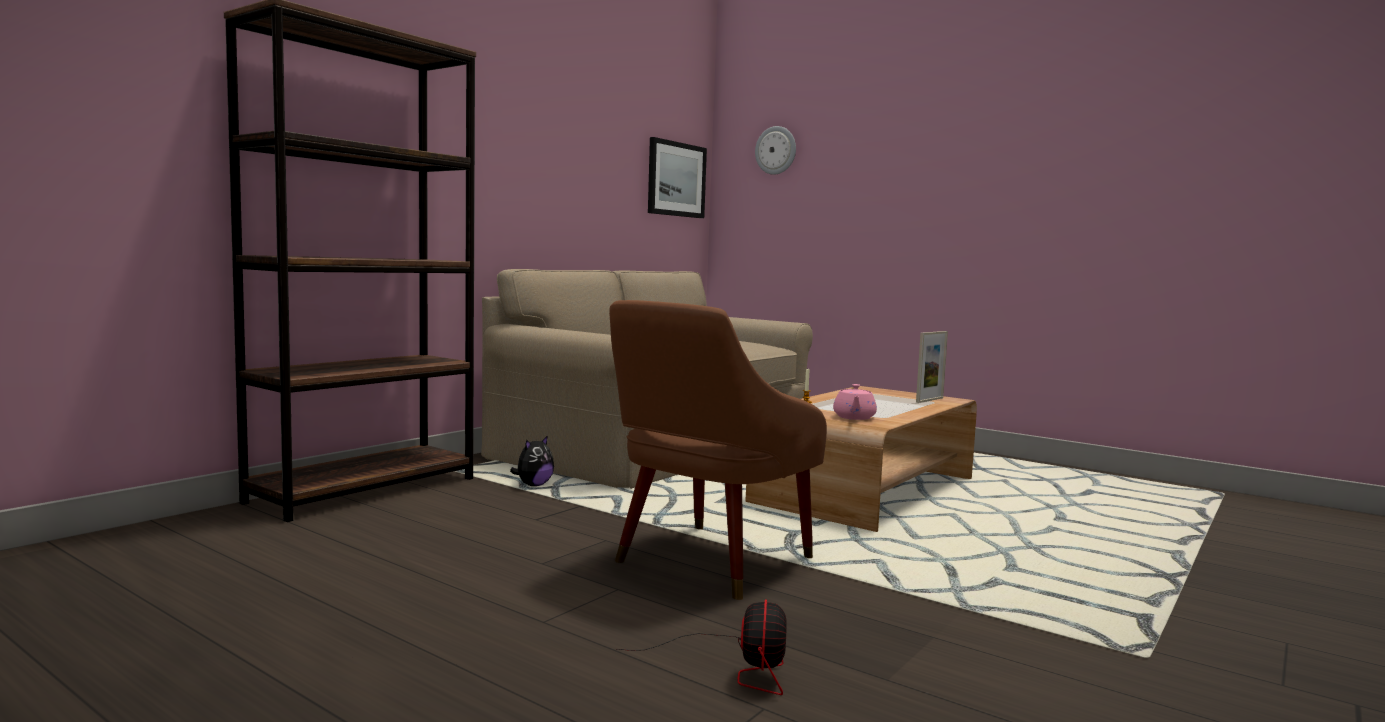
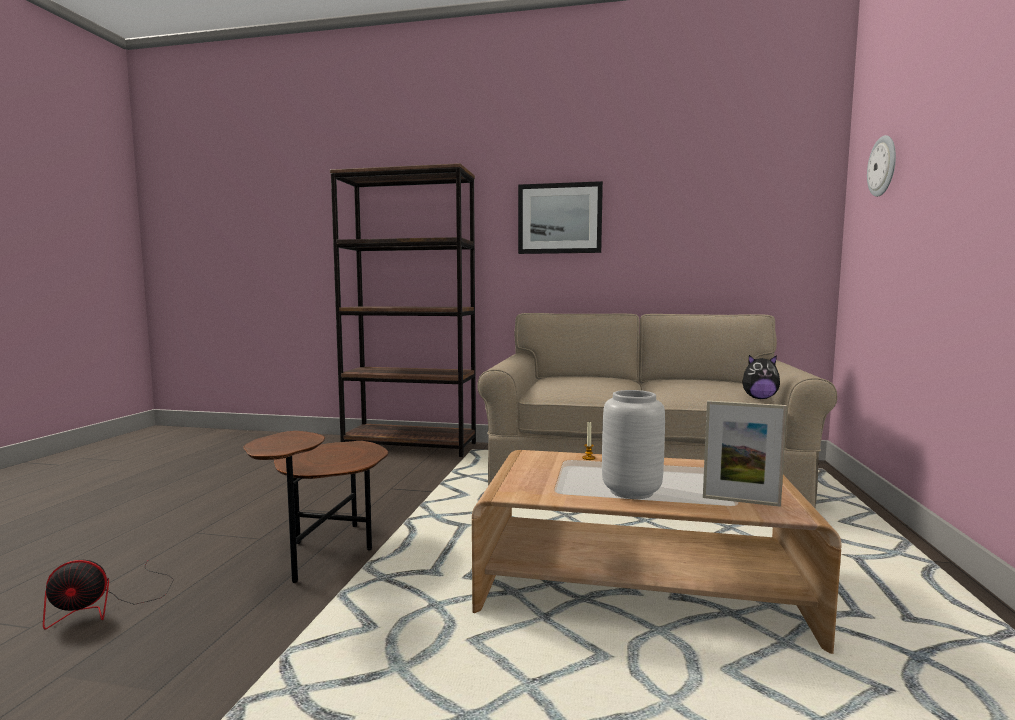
camera: 65 degrees right, 0 degrees up
(533, 485) = (467, 471): plush toy -> plush toy (759, 398)
(676, 179) = (773, 221): picture -> picture (559, 218)
(706, 564) = (325, 554): brown armchair -> brown side table
(854, 417) = (530, 481): pink teapot -> none
(897, 408) = (632, 492): none -> grey vase

